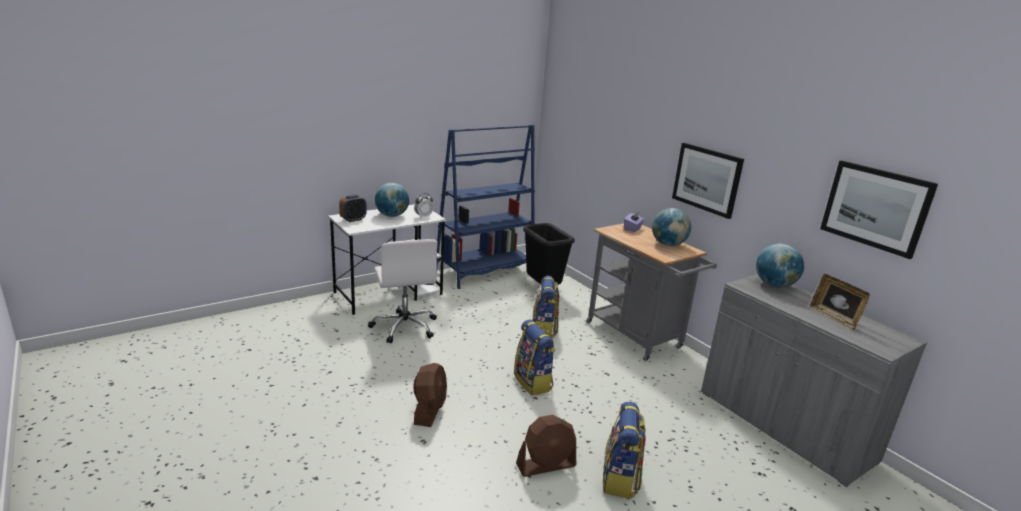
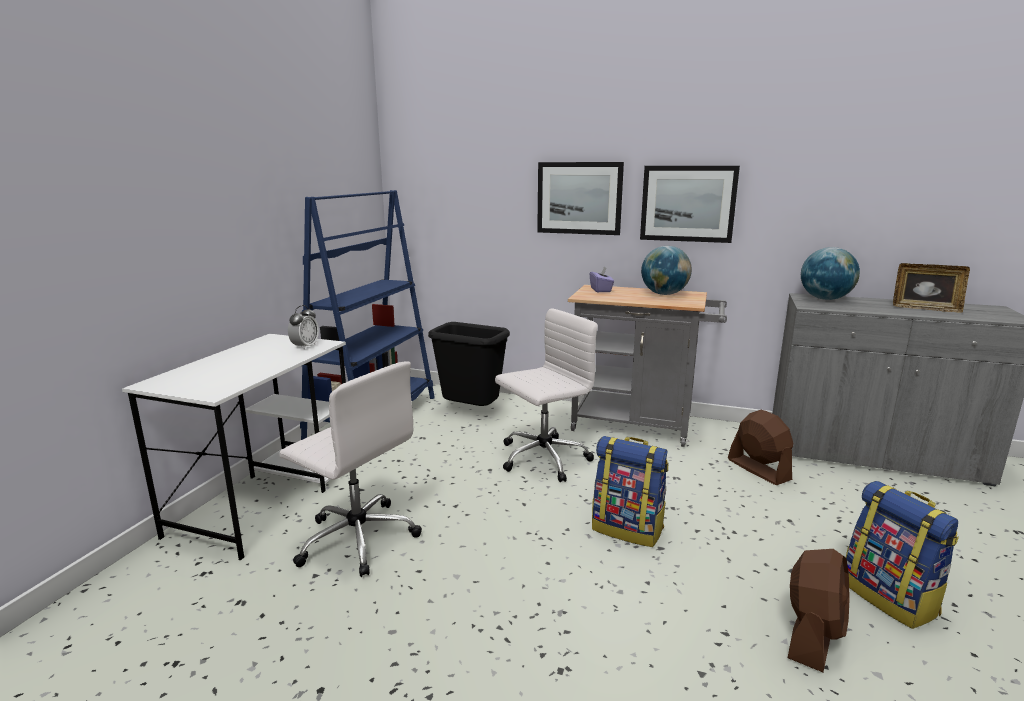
camera: 35 degrees left, 5 degrees down
(353, 219) = (187, 381): alarm clock -> none
(392, 215) = (250, 358): globe -> none
(429, 410) = (572, 653): brown fan -> brown fan (758, 469)
(544, 330) = (542, 458): backpack -> white office chair
(875, 207) = (923, 179): picture -> picture (579, 198)

